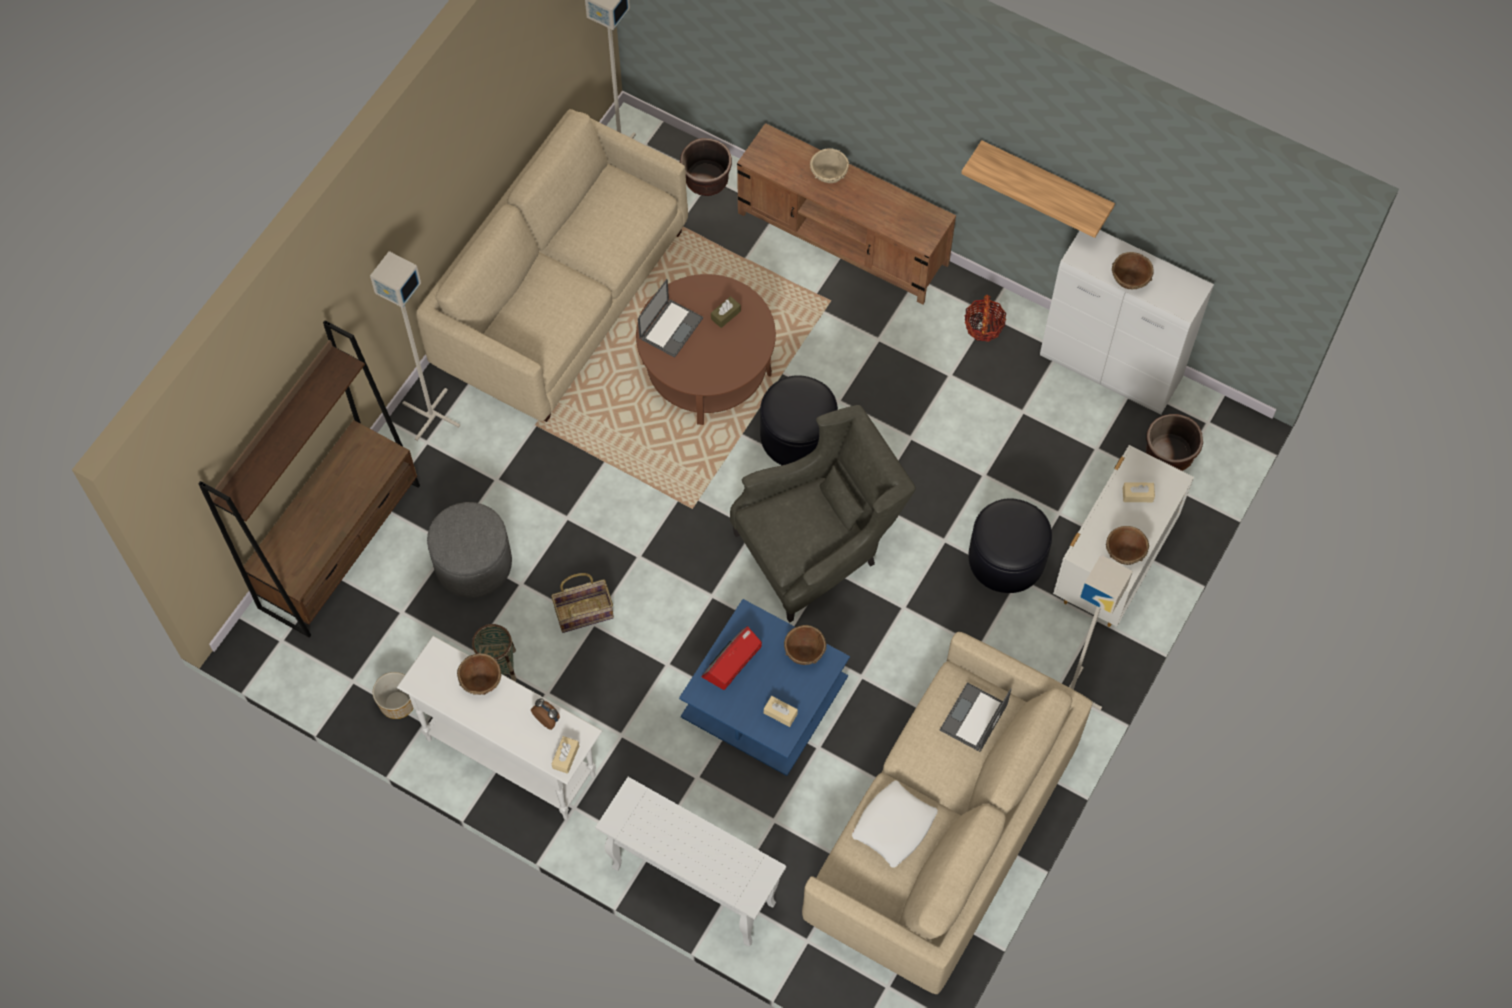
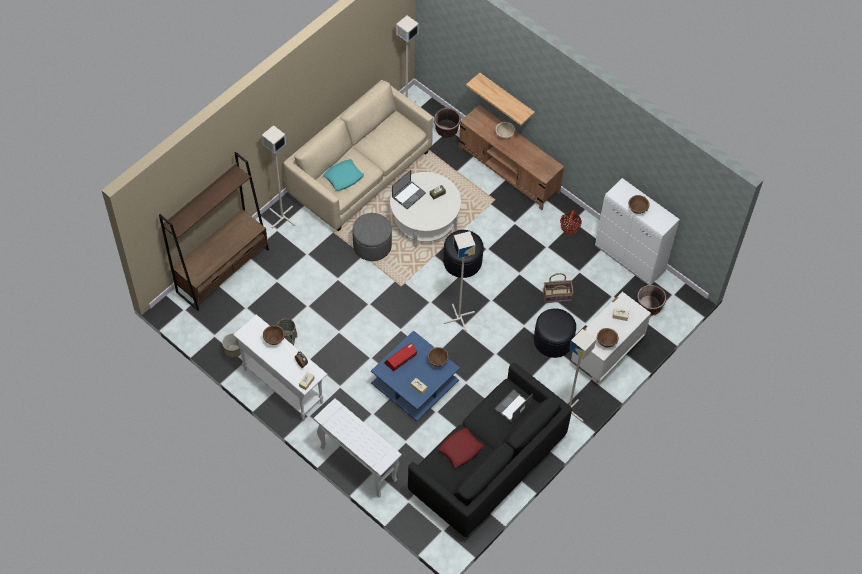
camera: 10 degrees right, 5 degrees down
(473, 563) = (286, 291): grey ottoman -> grey ottoman (372, 245)
(538, 317) = (343, 177): none -> turquoise pillow
(584, 612) = (335, 325): basket -> basket (557, 295)
(707, 368) = (424, 220): brown coffee table -> white coffee table
(818, 548) = (459, 317): grey armchair -> grey floor lamp
(894, 826) = (460, 449): white pillow -> red pillow
(941, 834) = (487, 465): beige sofa -> black sofa
(1045, 182) = (605, 154): shelf -> shelf (506, 97)

